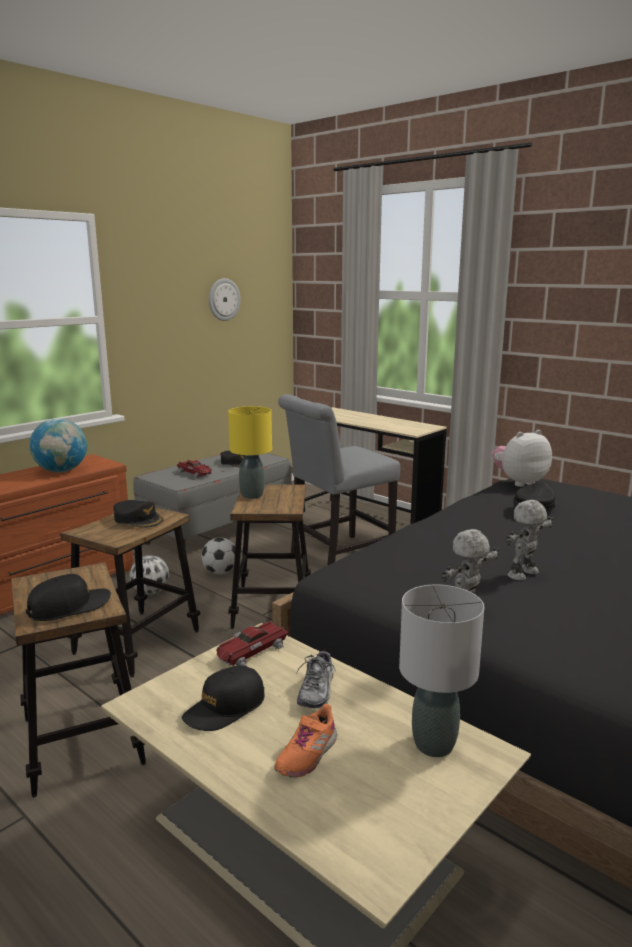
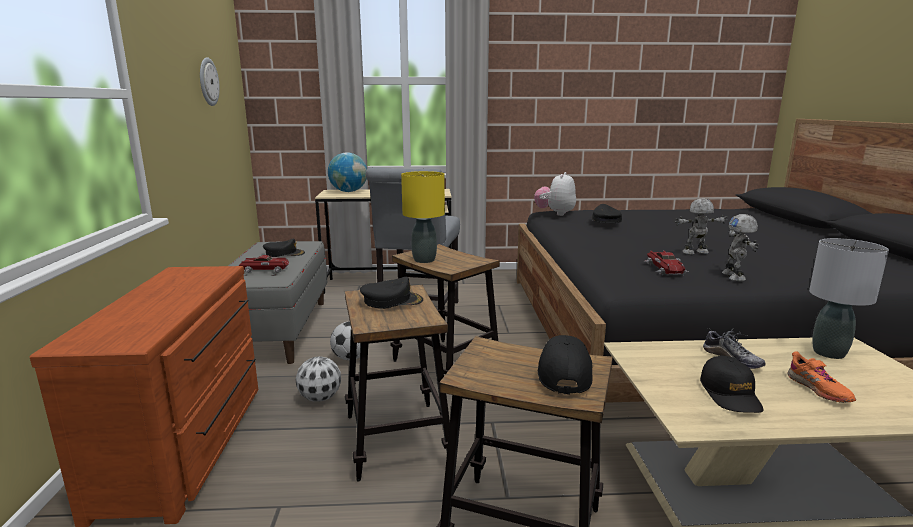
camera: 45 degrees left, 0 degrees up
(61, 471) = (183, 288): globe -> globe (349, 191)
(252, 651) = (649, 359): toy car -> toy car (665, 269)
(524, 574) = (696, 253): toy robot -> toy robot turned 75 degrees clockwise

